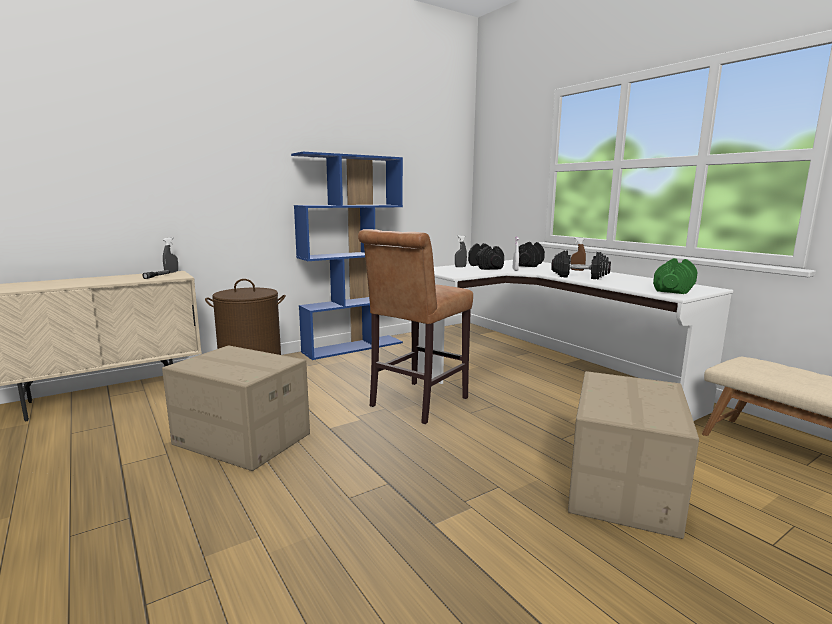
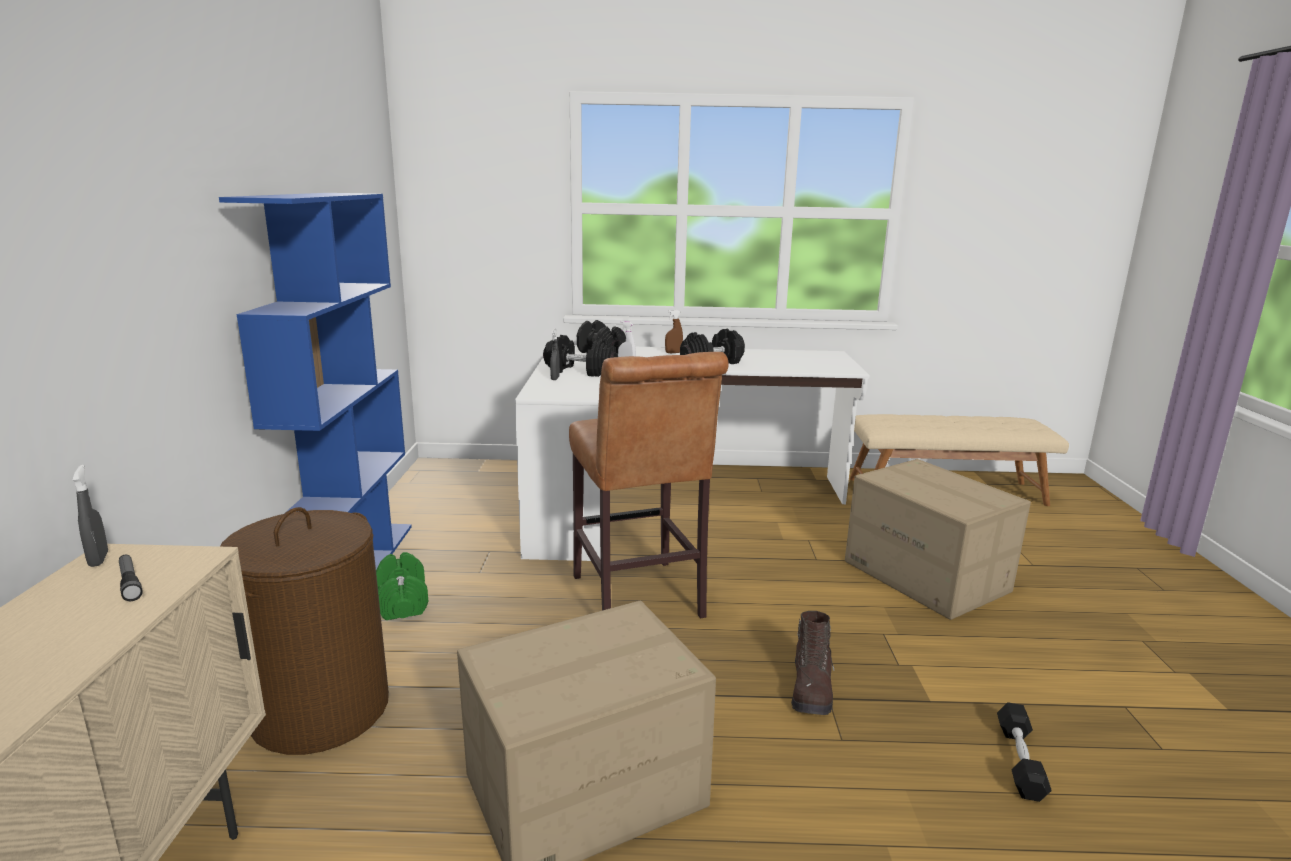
camera: 55 degrees left, 5 degrees up
(390, 475) = (811, 690): none -> brown boot
(399, 582) = (1019, 761): none -> black dumbbell
(674, 289) = (823, 362): green dumbbell -> green dumbbell (403, 602)

